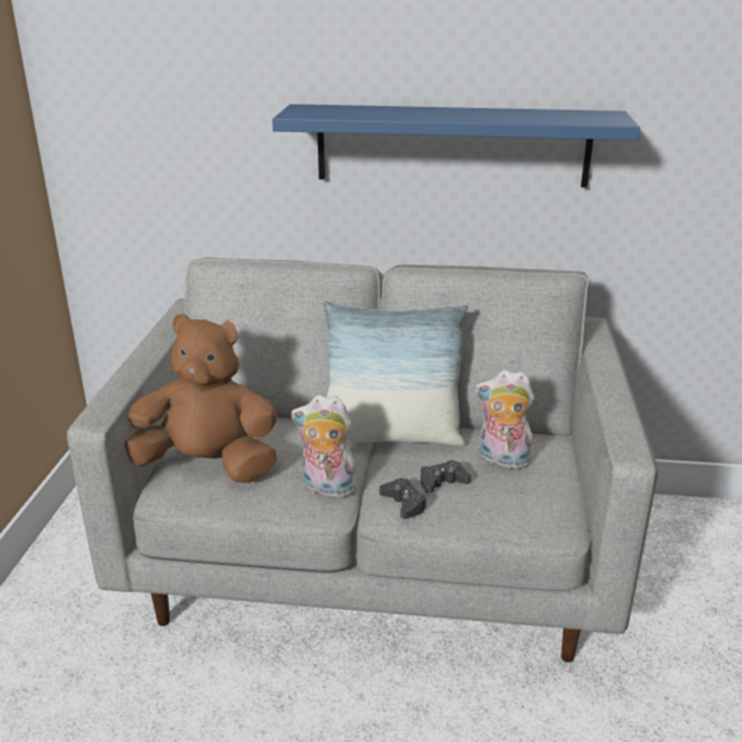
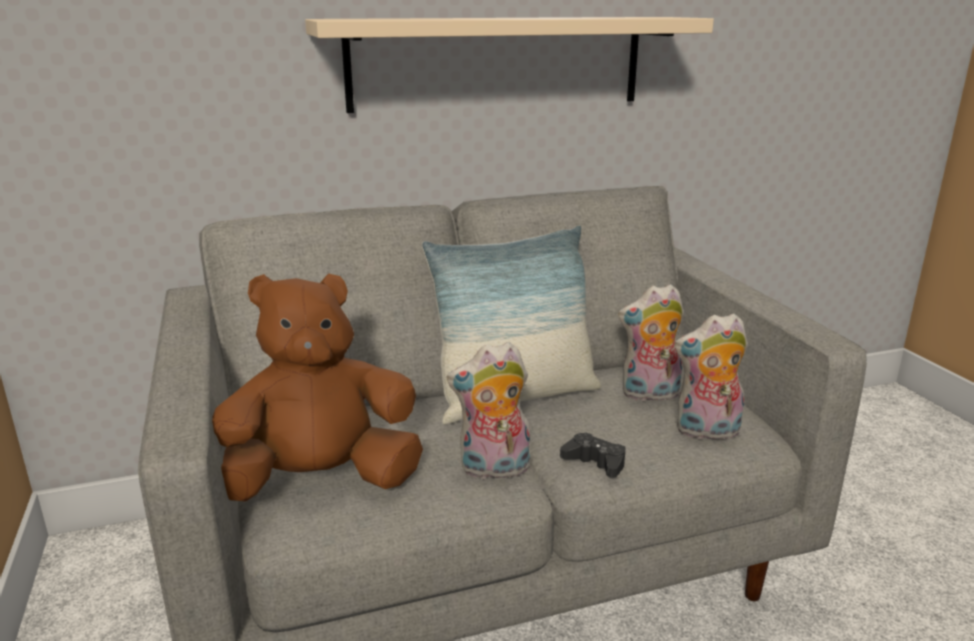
camera: 25 degrees left, 5 degrees down
(442, 482) = (613, 429): black game controller -> none
(452, 145) = (498, 63): blue shelf -> beige shelf
(517, 504) = (706, 432): none -> plush toy

